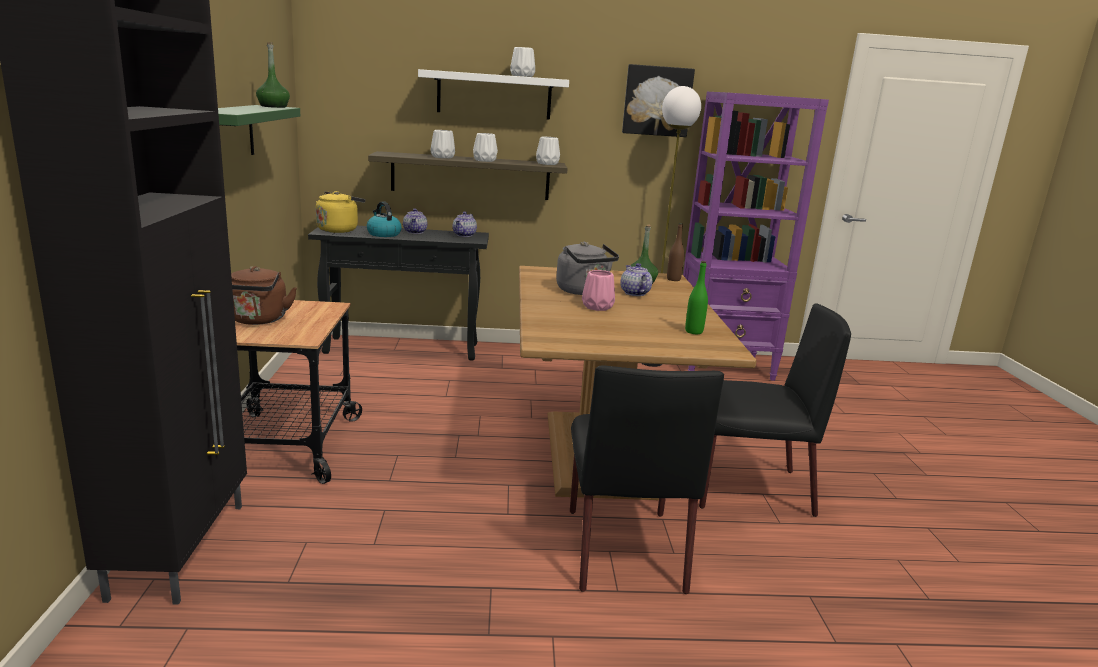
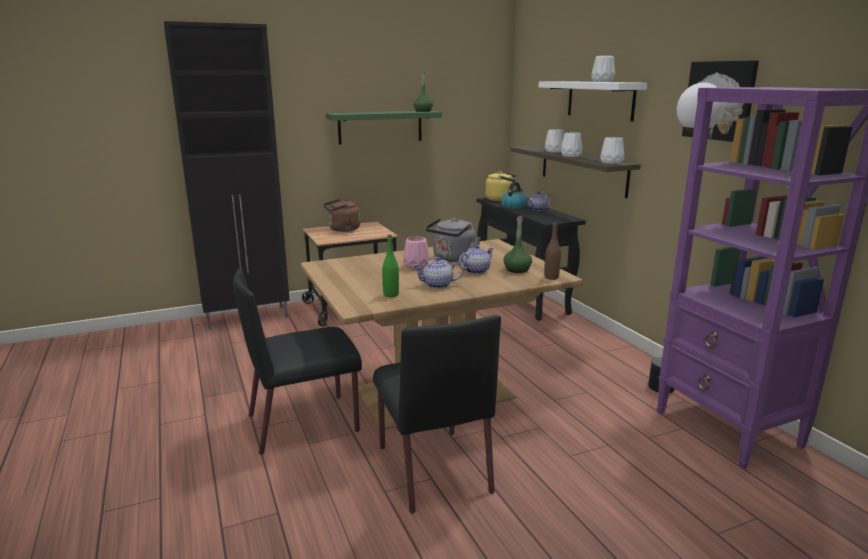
camera: 70 degrees right, 0 degrees up
(464, 235) = (558, 217): teapot -> teapot (437, 285)

